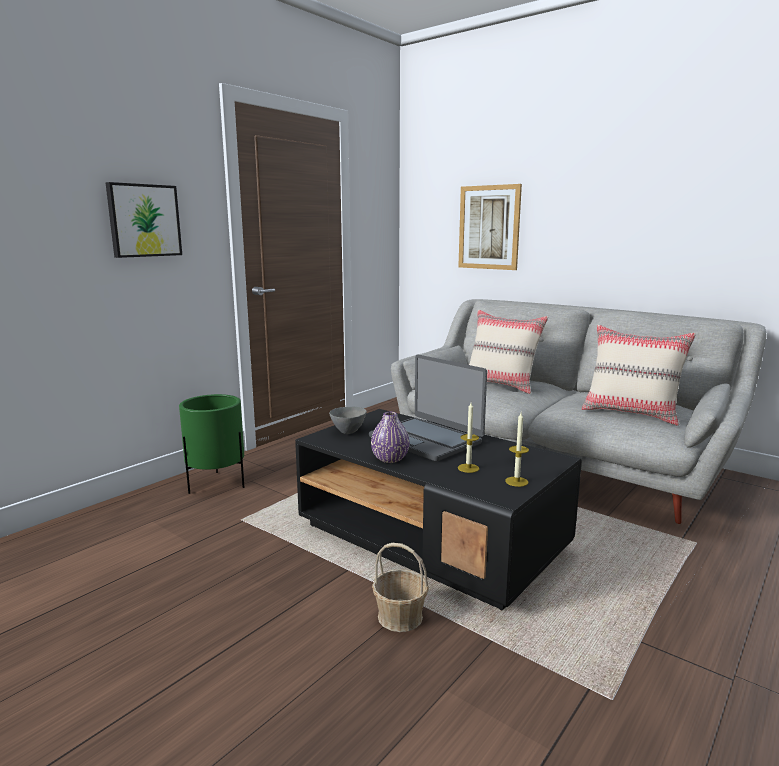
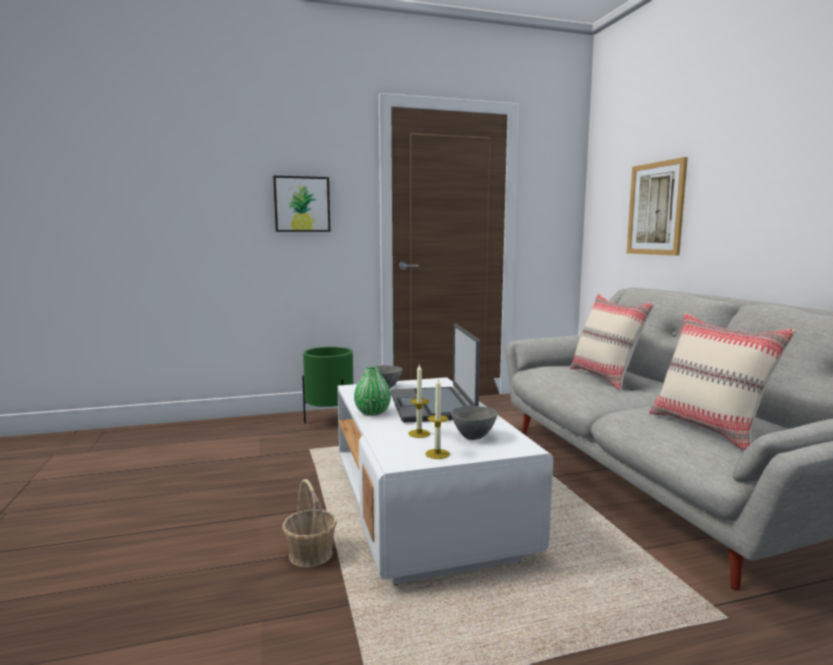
camera: 35 degrees right, 5 degrees down
(390, 459) = (372, 412): purple vase -> green vase
(431, 539) = (424, 507): black coffee table -> white coffee table
(511, 459) = (473, 437): none -> grey bowl

